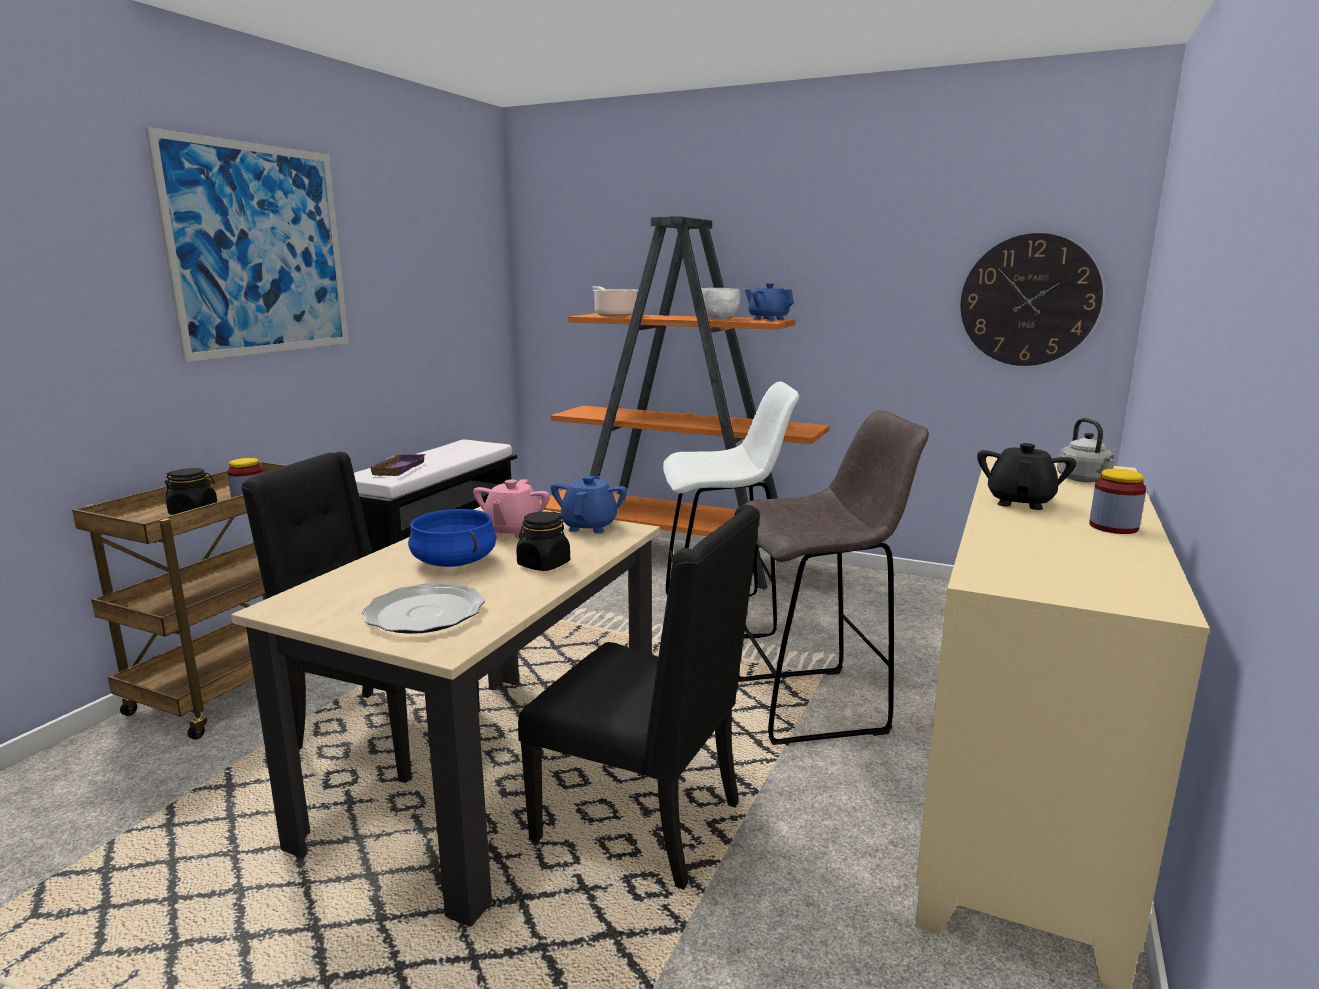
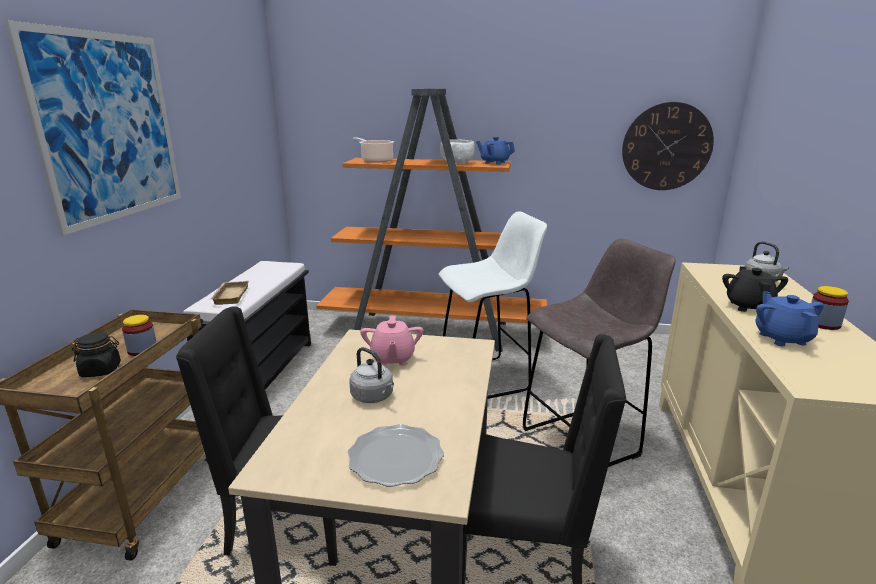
camera: 15 degrees left, 5 degrees up
(396, 468) = (230, 295): purple tray -> beige tray
(455, 561) = (374, 397): blue cooking pot -> grey kettle
(543, 564) = (444, 390): black jar -> none
(589, 526) = (445, 346): blue teapot -> blue teapot (782, 338)

